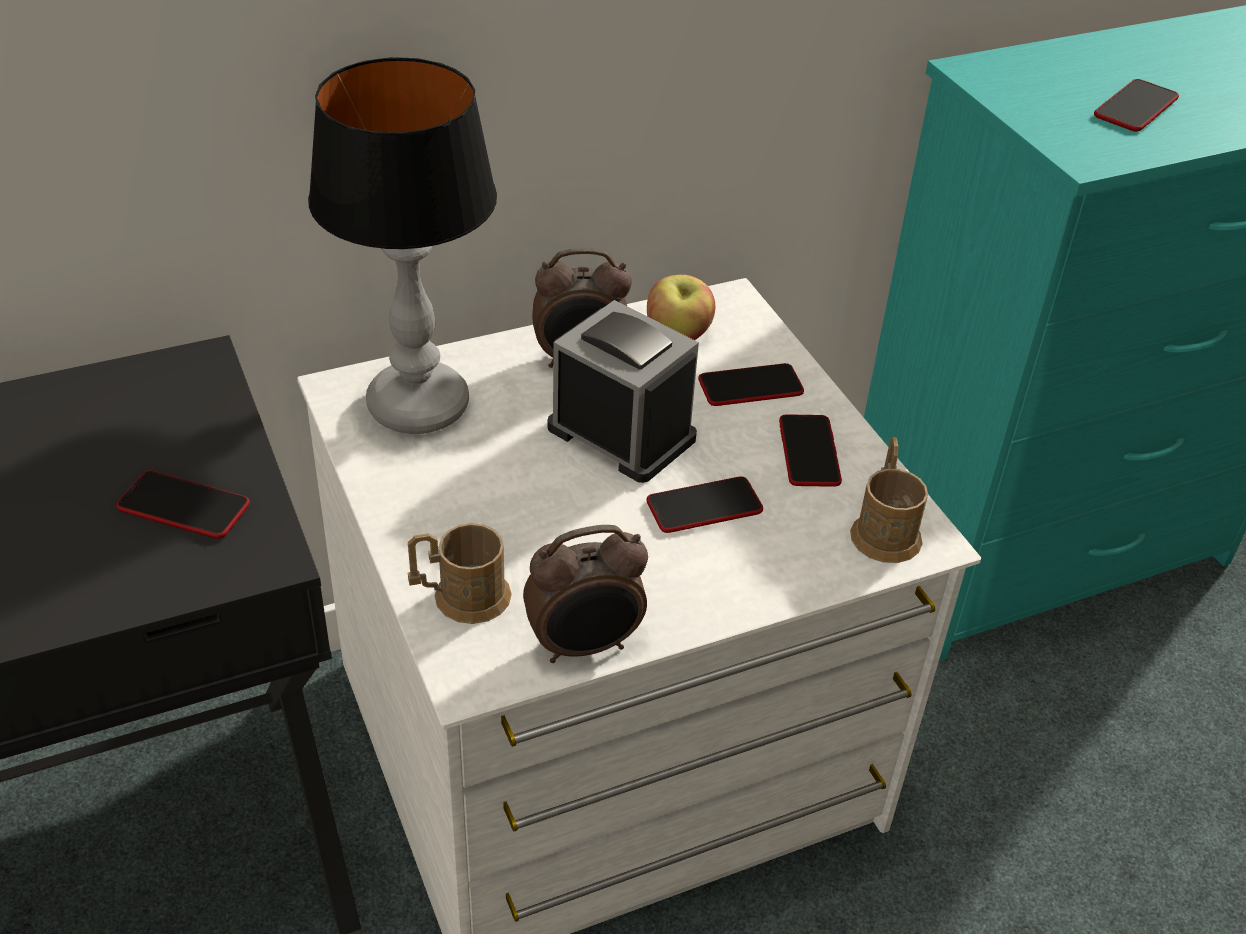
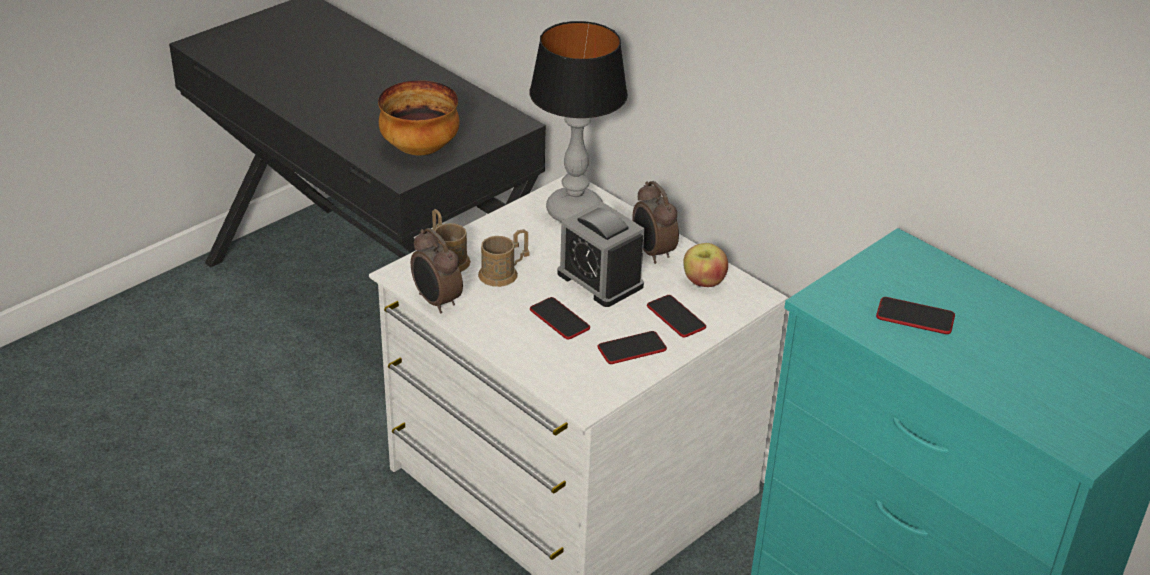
camera: 70 degrees right, 5 degrees down
(184, 507) = (421, 149): phone -> bowl
(621, 433) = (600, 280): alarm clock -> alarm clock turned 120 degrees clockwise
(884, 528) = (584, 387): brown mug -> brown mug (504, 273)

